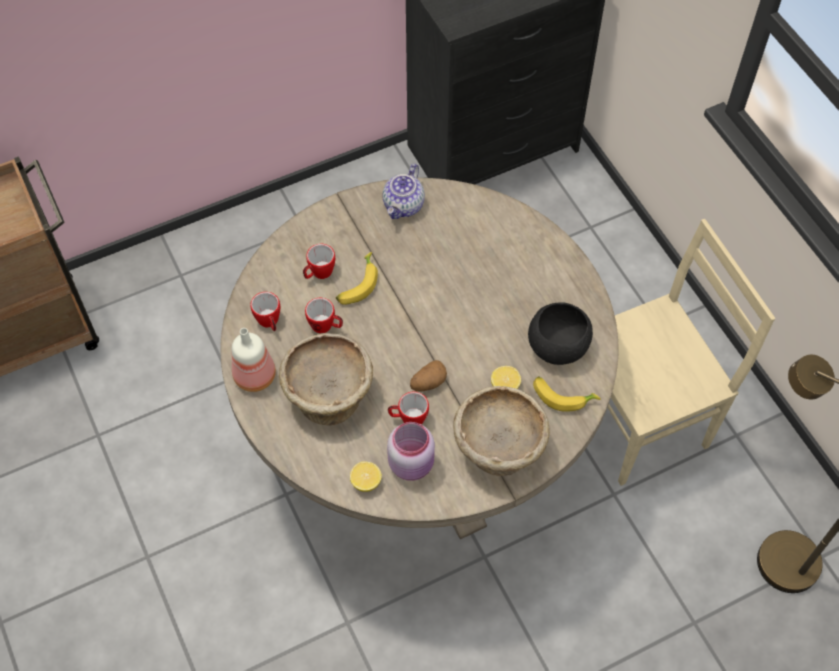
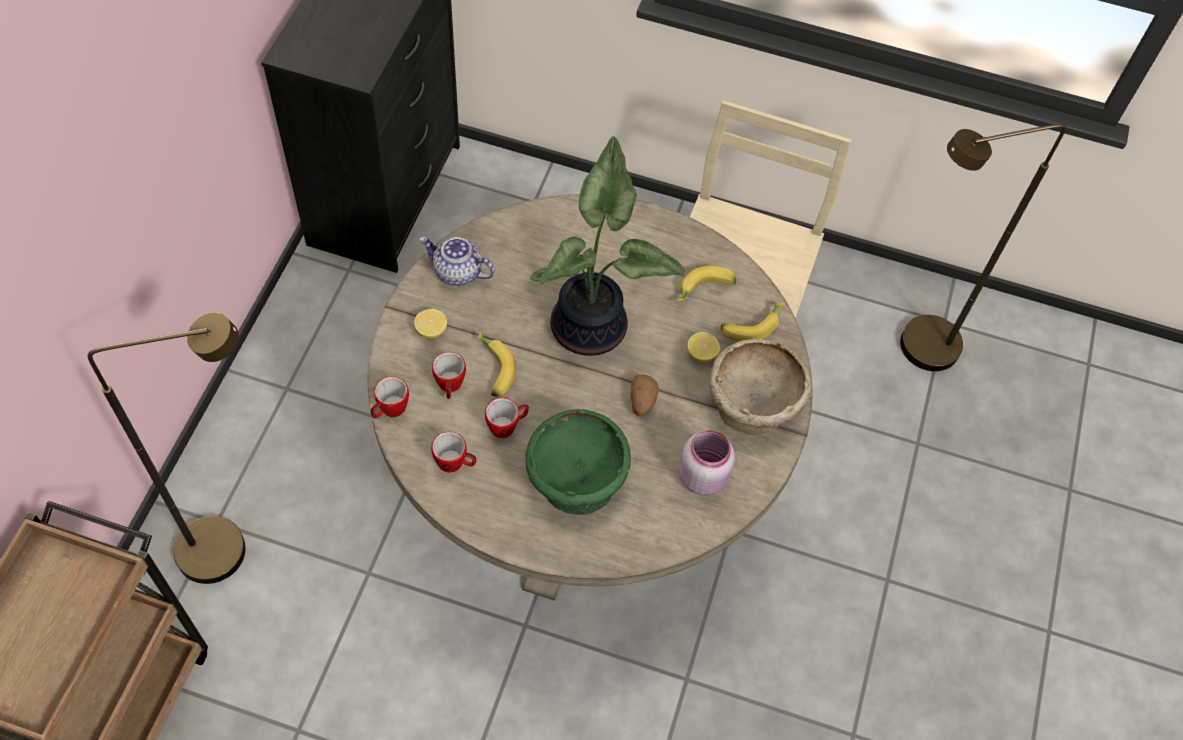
camera: 50 degrees left, 0 degrees up
(174, 295) = (231, 545): none -> brown floor lamp
(255, 375) = (495, 518): bottle -> none
(329, 395) = (576, 480): beige bowl -> green bowl
(366, 481) = (685, 523): lemon -> lemon (431, 330)
(404, 206) = (457, 272): teapot -> teapot turned 135 degrees clockwise
(408, 418) = (659, 444): mug -> mug (389, 410)
(453, 308) = (593, 325): none -> potted plant
(557, 346) = (704, 291): black bowl -> banana

